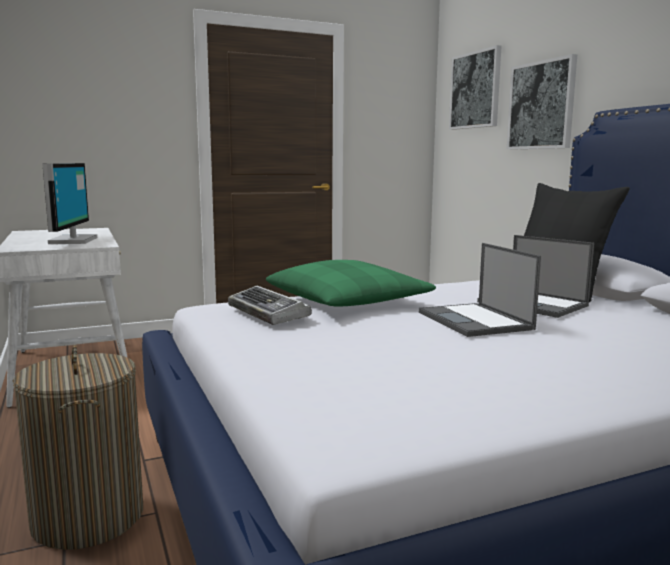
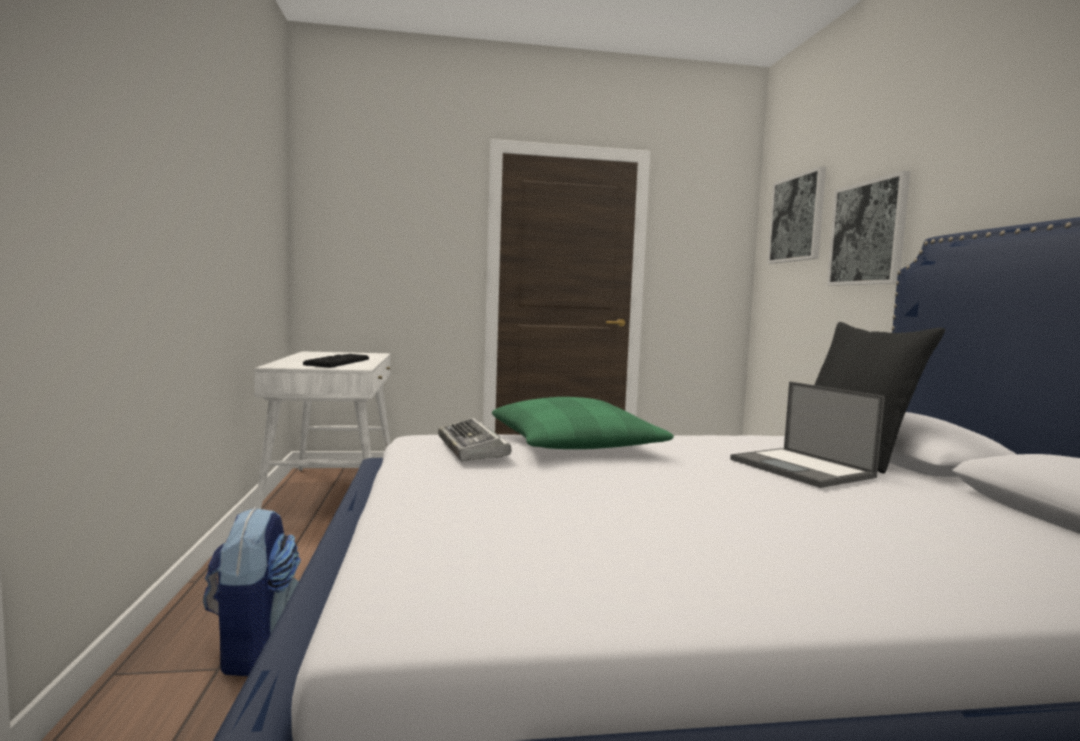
camera: 15 degrees right, 5 degrees down
(71, 241) = (337, 362): monitor -> keyboard
(88, 517) = (254, 648): laundry basket -> backpack
(475, 321) = (706, 481): laptop -> none

